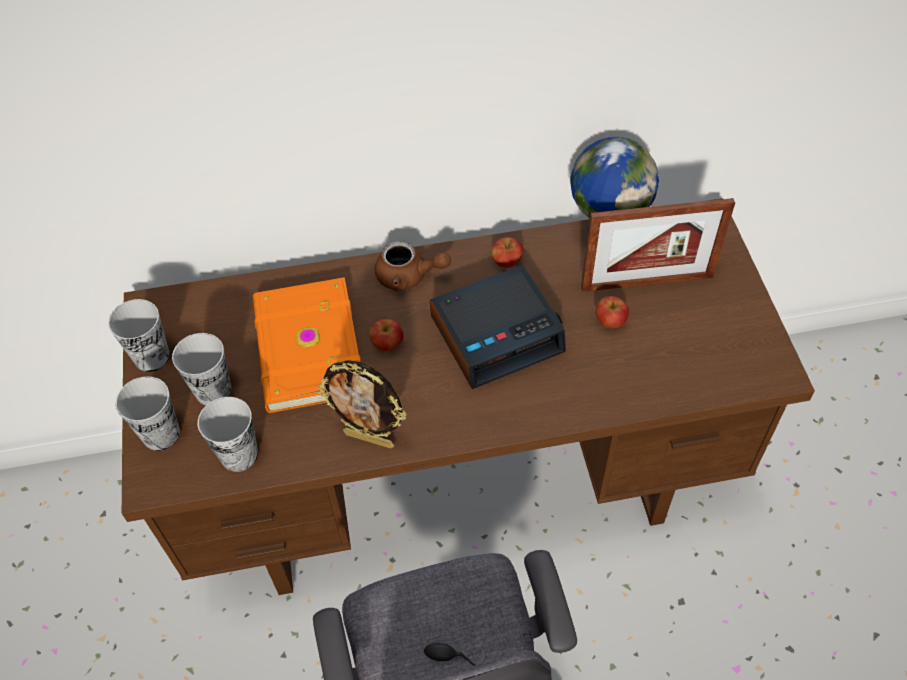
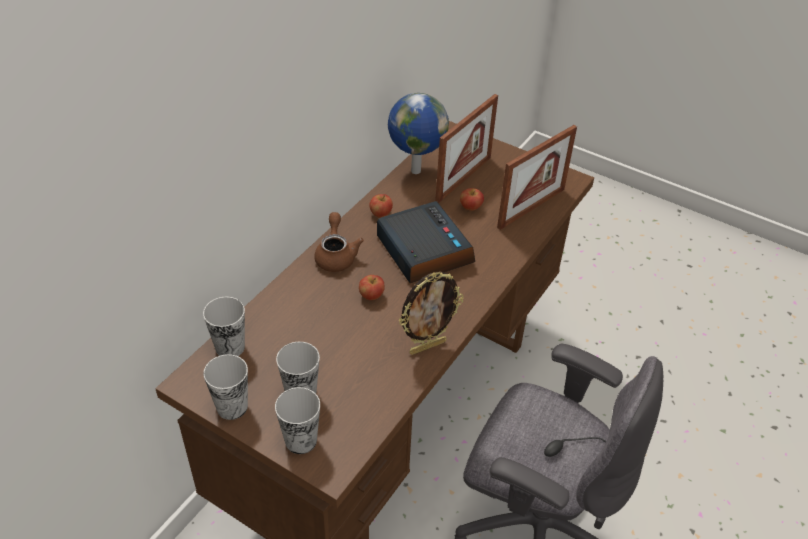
camera: 50 degrees left, 10 degrees down
(239, 455) = (365, 412): cup -> cup (230, 347)
(306, 349) = (327, 331): orange book -> none
(408, 276) = (336, 255): brown teapot -> brown teapot turned 60 degrees counterclockwise
(497, 333) = (423, 250): alarm clock -> alarm clock turned 45 degrees counterclockwise
(679, 372) = (531, 208): none -> picture frame

